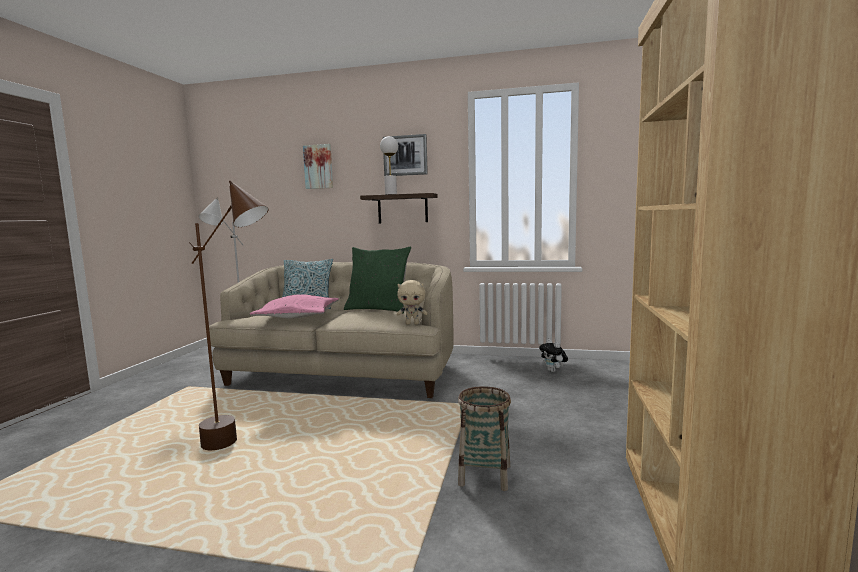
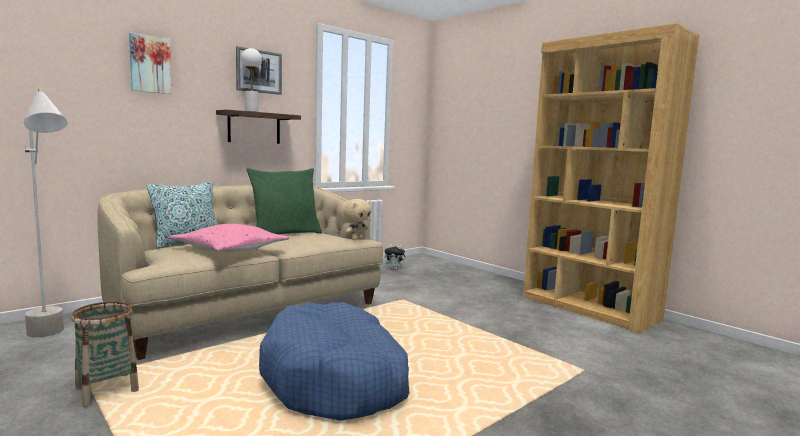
camera: 55 degrees left, 0 degrees up
(242, 446) = (336, 379): brown floor lamp -> blue dog bed
(485, 475) = (501, 325): basket -> basket (107, 389)

